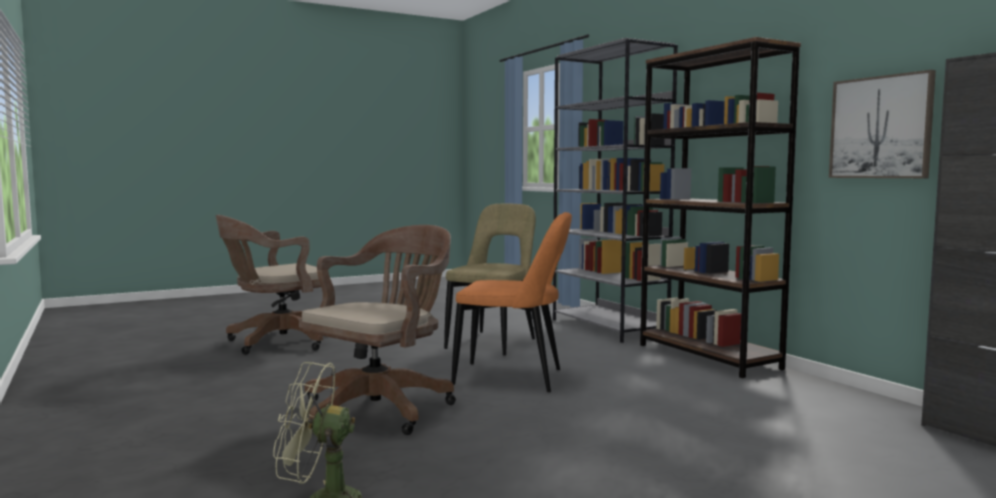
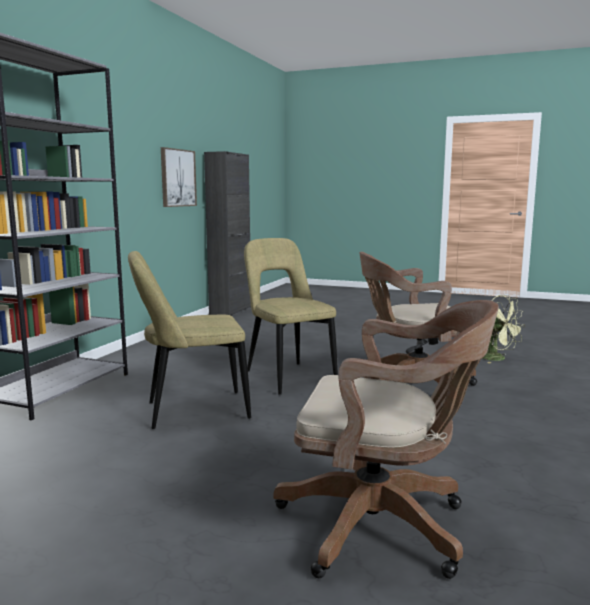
camera: 130 degrees left, 5 degrees up
(514, 378) = (288, 376): orange chair -> beige chair
(708, 356) = (146, 350): brown bookcase -> none

